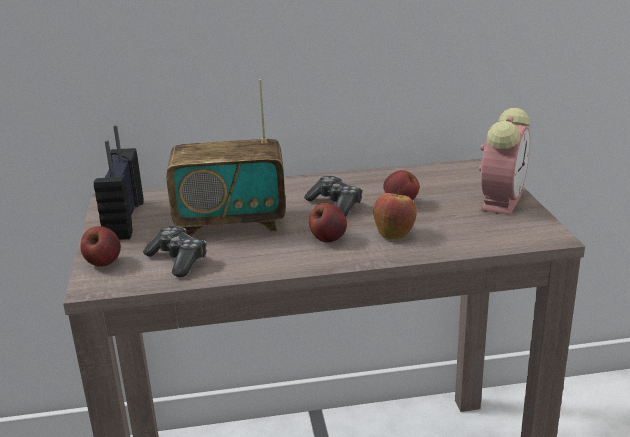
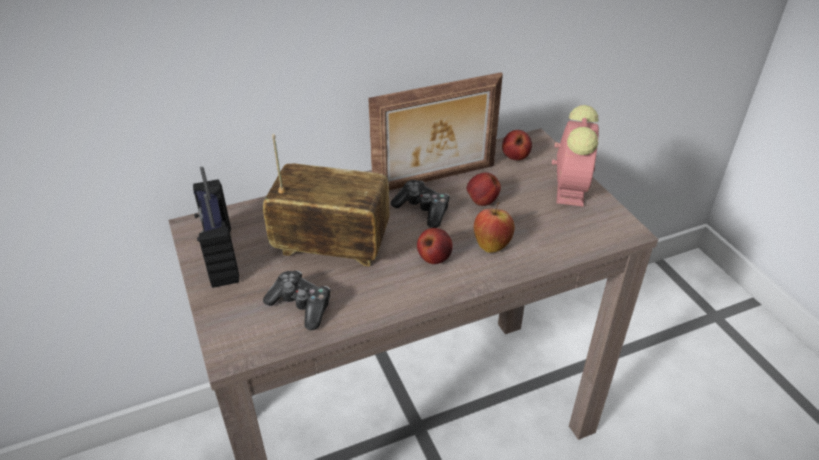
camera: 15 degrees left, 15 degrees up
(103, 263) = (226, 320): apple -> apple (515, 157)
(231, 222) = (331, 246): radio -> radio turned 150 degrees counterclockwise
(360, 185) = (435, 180): none -> picture frame

